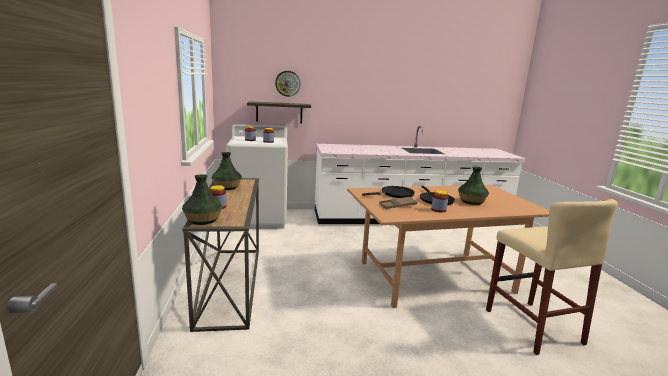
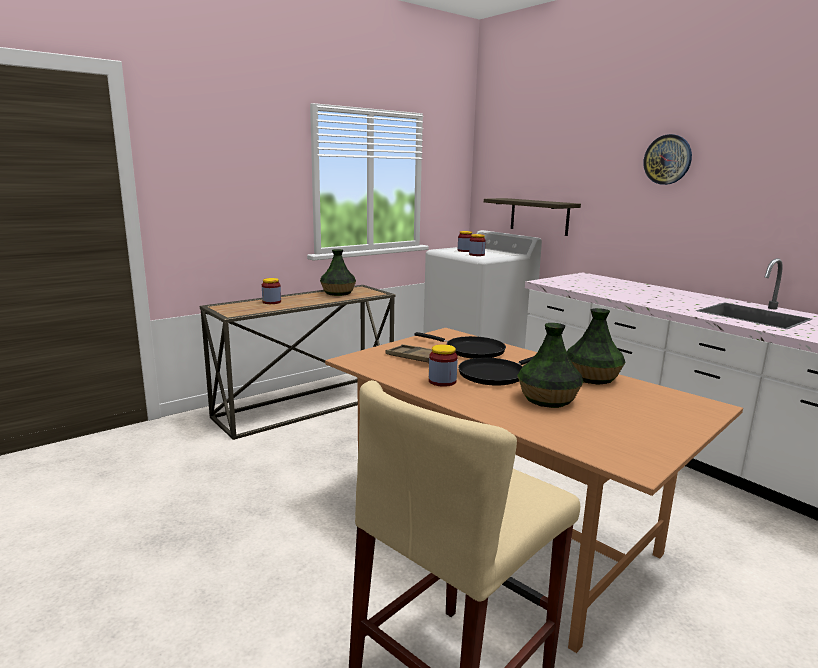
camera: 60 degrees right, 0 degrees up
(203, 220) = (227, 305): vase -> vase (593, 377)
(287, 83) = (553, 170): wall clock -> wall clock (667, 159)

